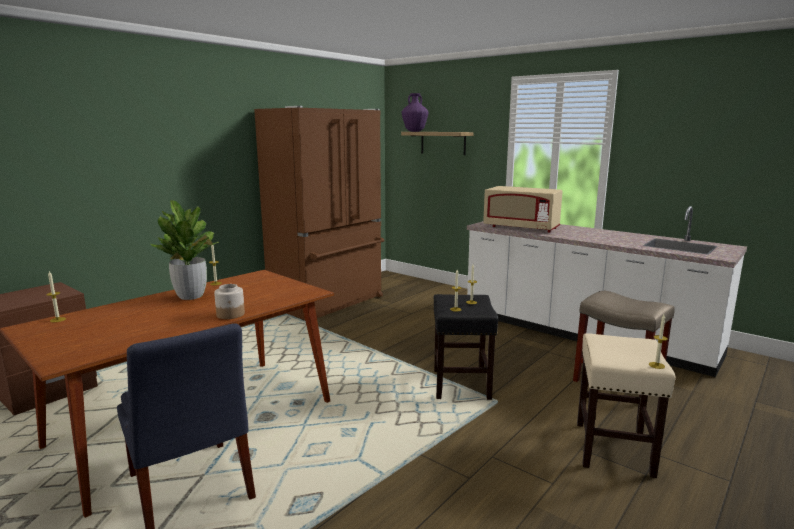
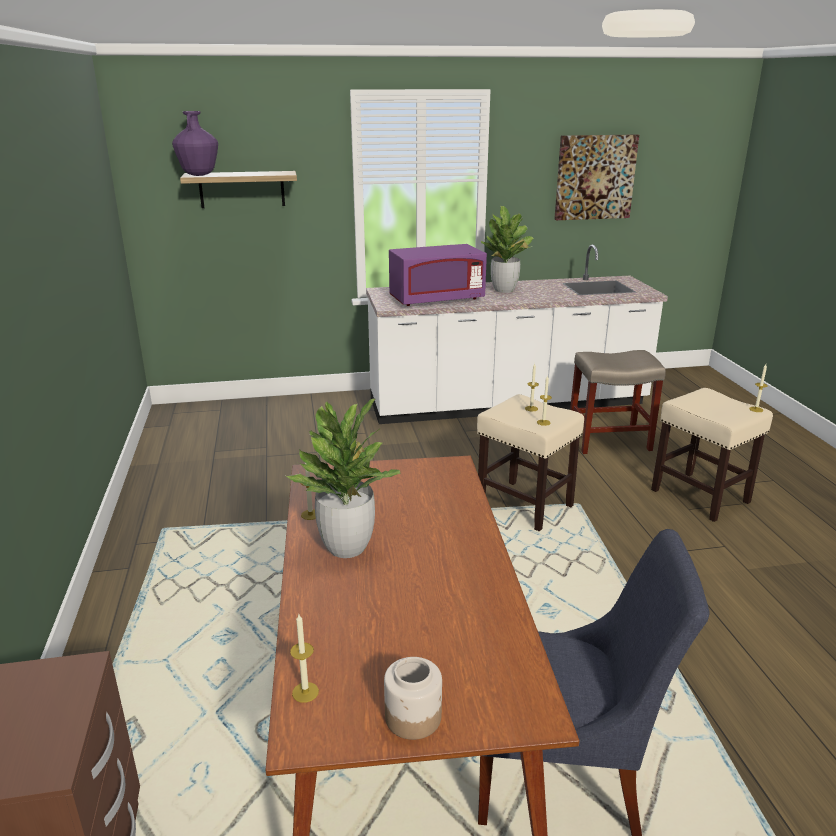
camera: 50 degrees left, 10 degrees up
(231, 314) = (475, 538): jar -> jar (414, 717)
(329, 302) = (183, 483): brown fridge -> none
(460, 384) = (523, 505): black stool -> beige stool
(521, 228) = (436, 300): beige microwave -> purple microwave
(588, 233) = (504, 290): none -> potted plant
(722, 146) = (595, 177): none -> picture

